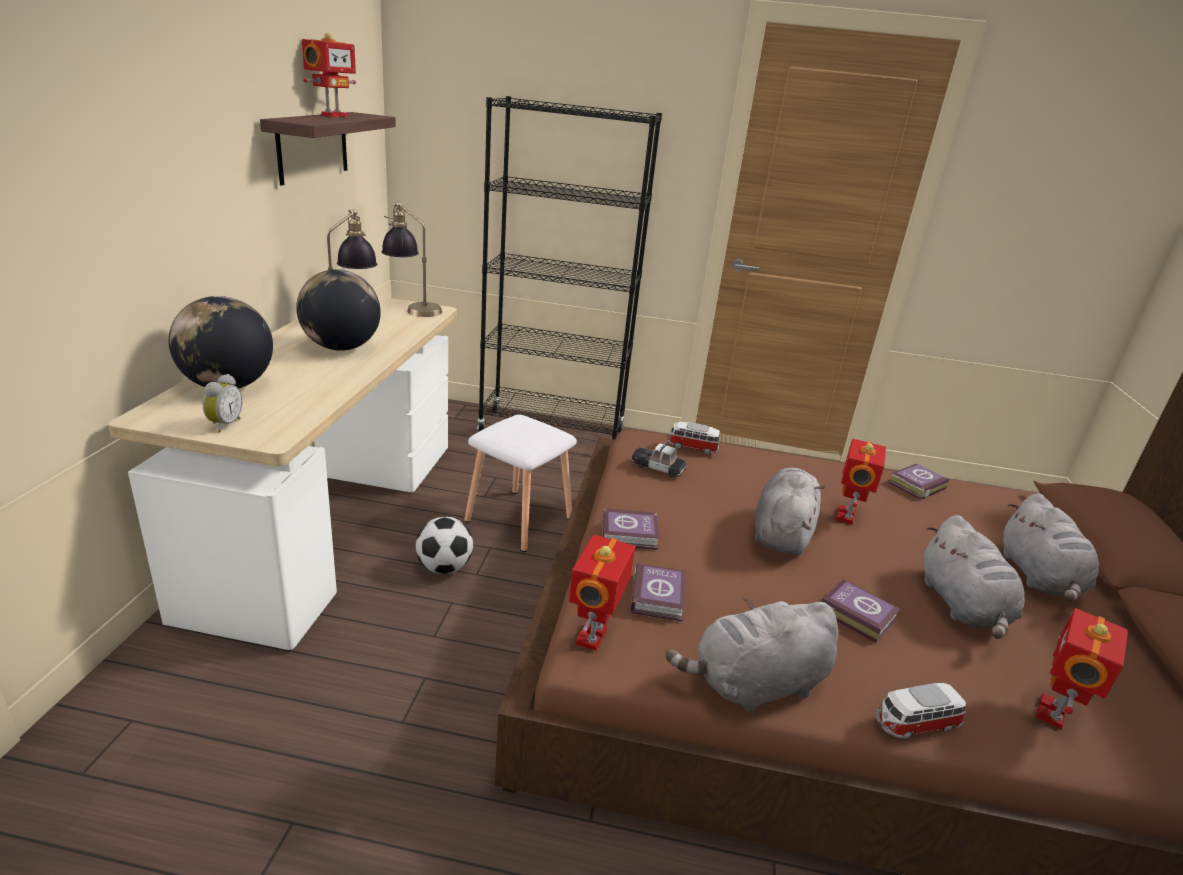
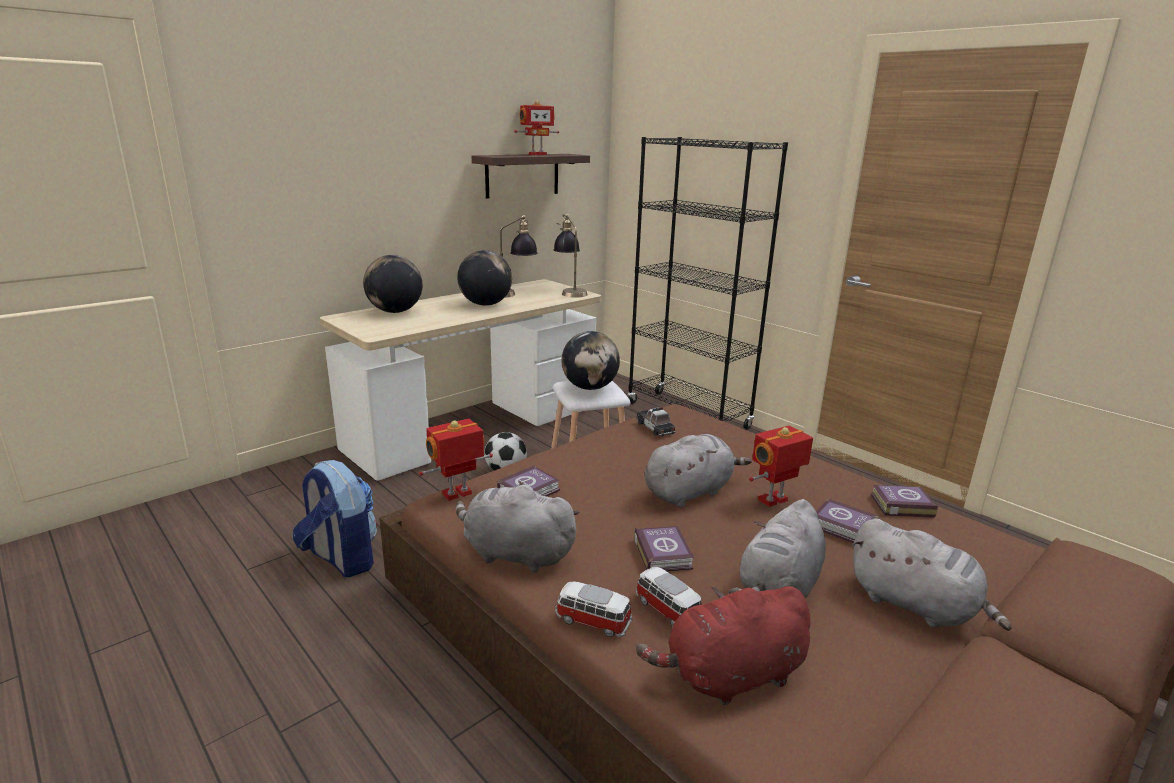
camera: 40 degrees right, 5 degrees down
(224, 425) = (364, 326): alarm clock -> none
(380, 791) = (341, 559): none -> backpack
(526, 433) = (589, 388): none -> globe
(631, 535) = (568, 457): book -> book (844, 528)
(692, 447) = (706, 424): toy car -> toy car (666, 610)
(1039, 577) = (916, 605): grey plush toy -> grey plush toy turned 90 degrees counterclockwise
(1054, 714) = (730, 676): toy robot -> red plush toy

